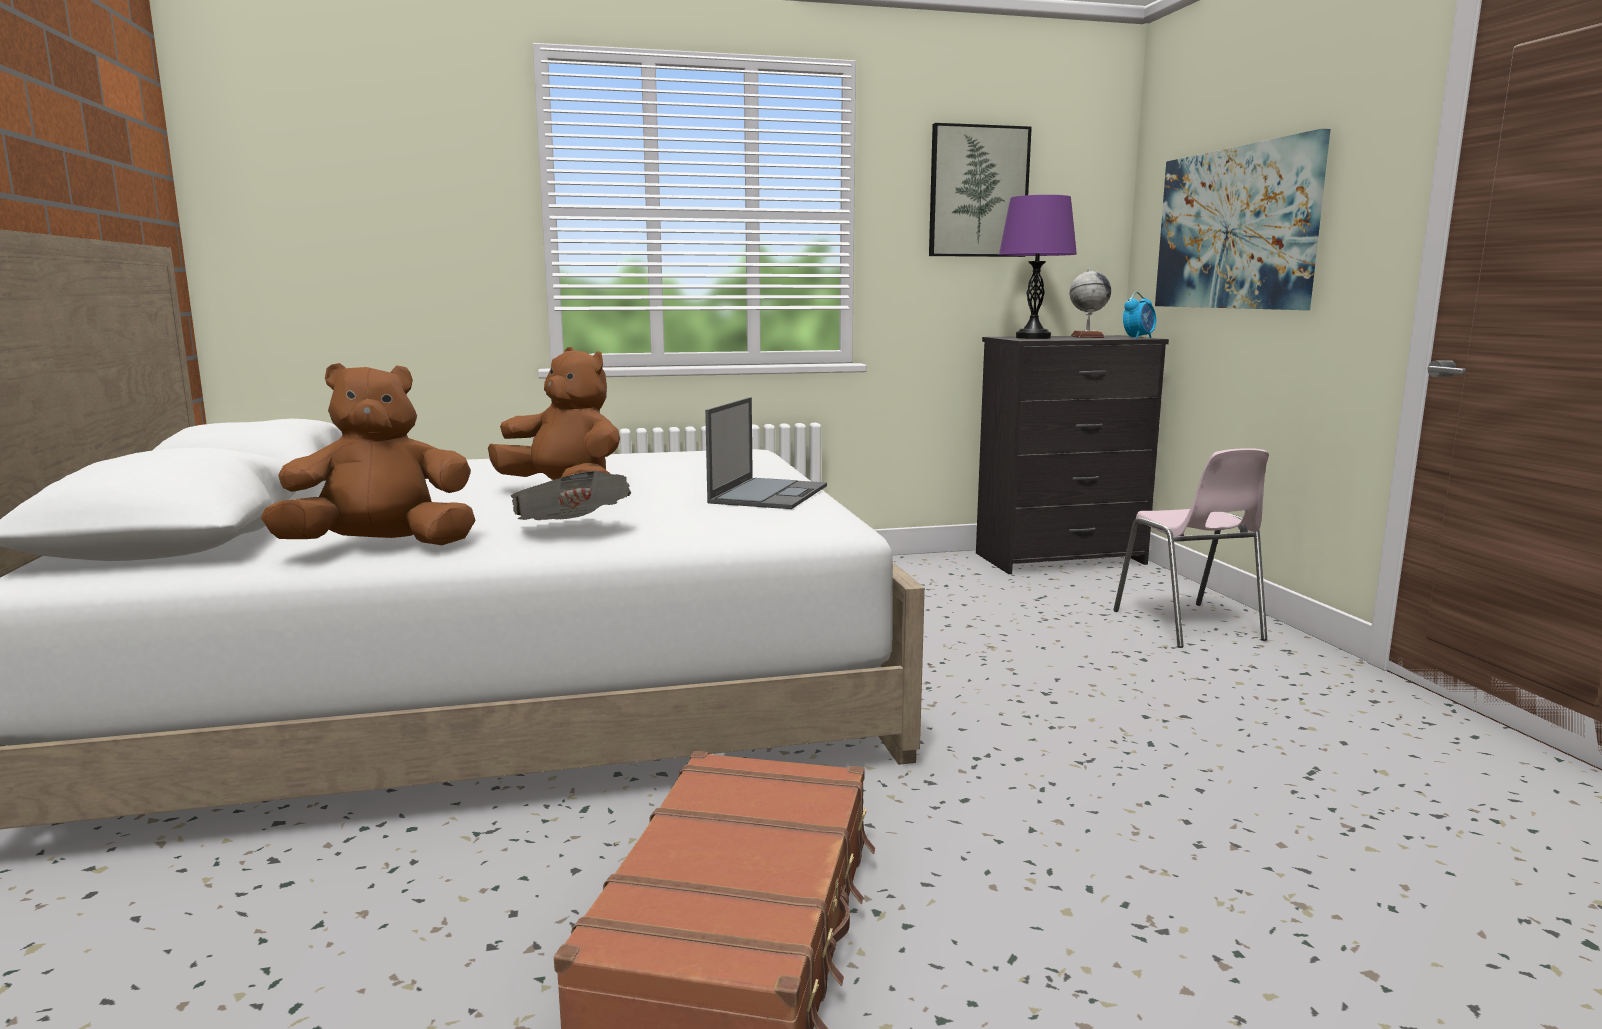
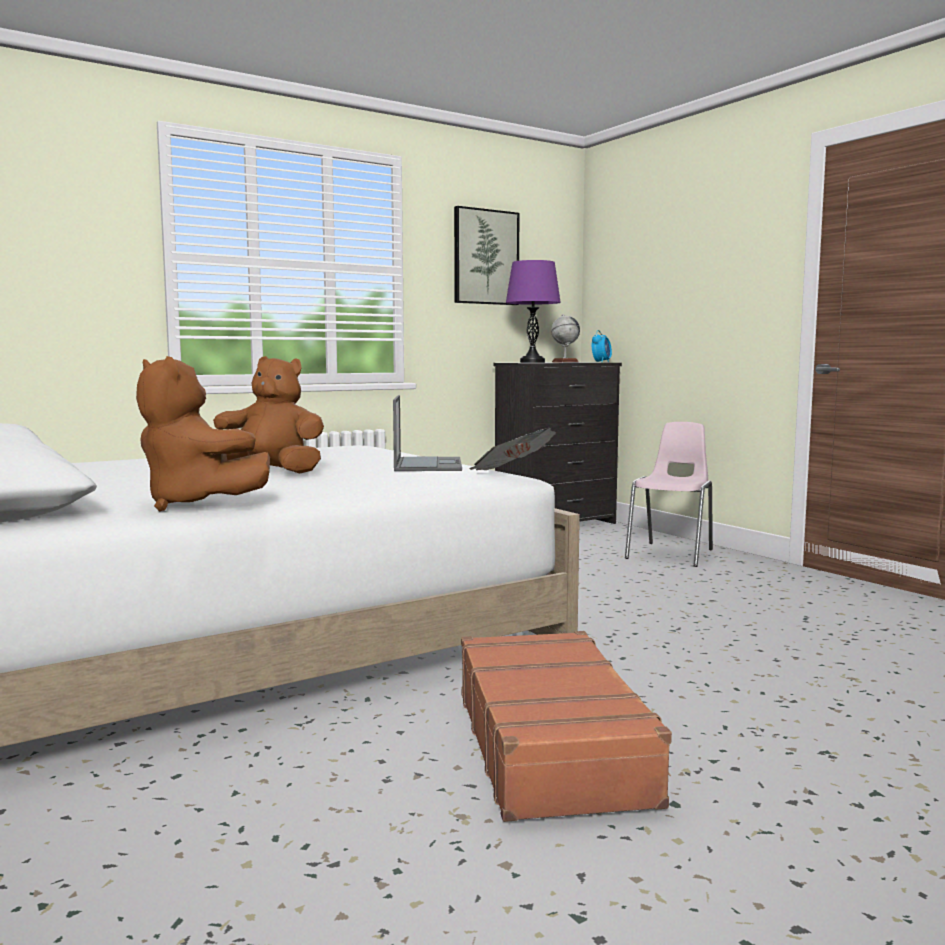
camera: 20 degrees left, 5 degrees down
(381, 548) = (195, 504): brown plush toy -> brown plush toy turned 105 degrees counterclockwise
(573, 531) = (328, 488): newspaper -> newspaper (512, 474)
(1188, 626) = (671, 554): pink chair -> pink chair turned 120 degrees counterclockwise
(1235, 228) = (667, 286): picture -> none

